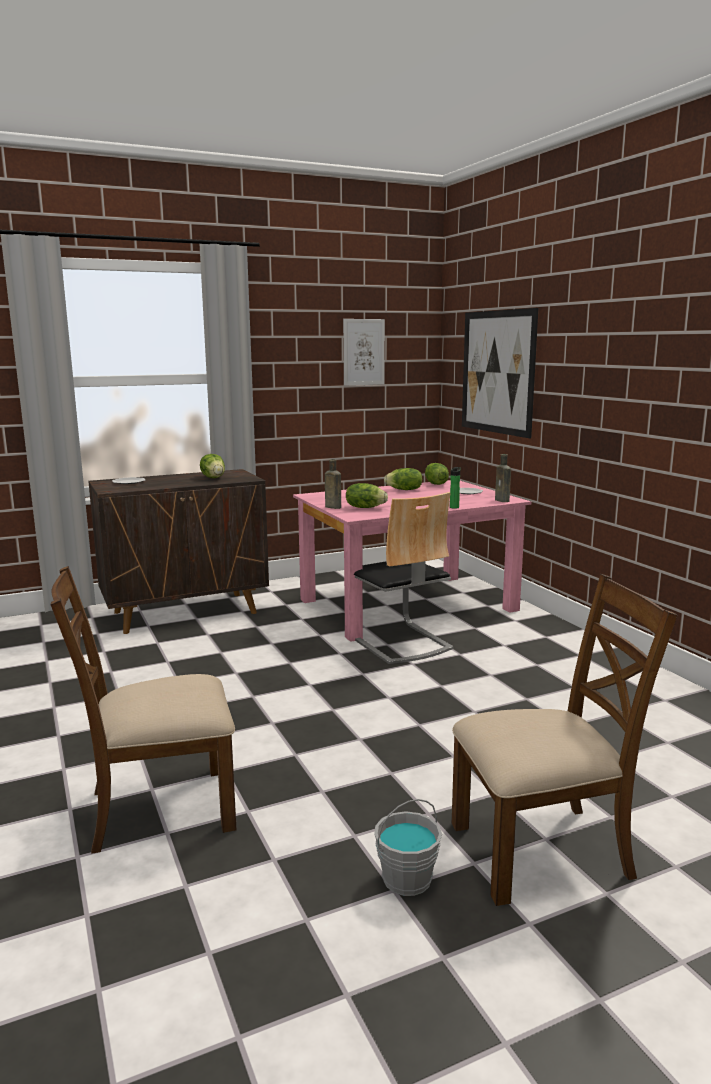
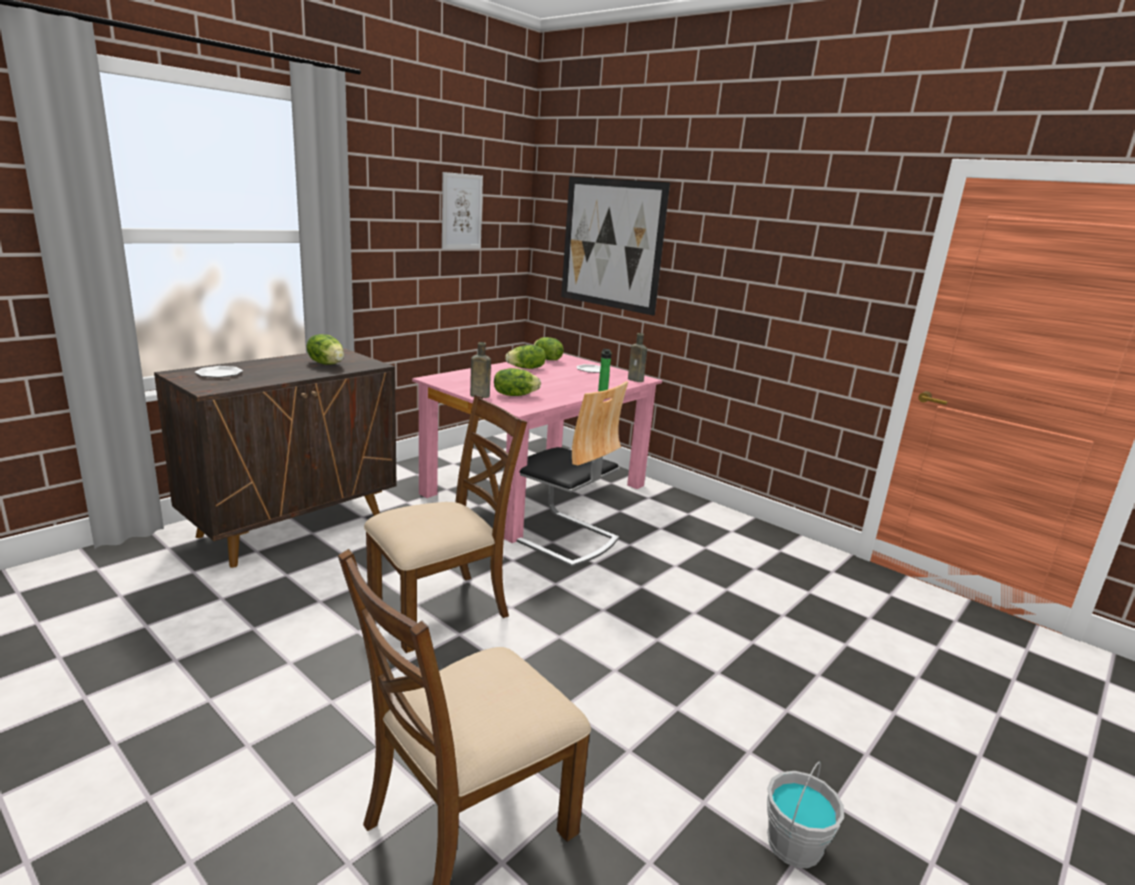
camera: 25 degrees left, 5 degrees up
(543, 850) = (875, 769): brown chair -> brown chair (441, 609)

